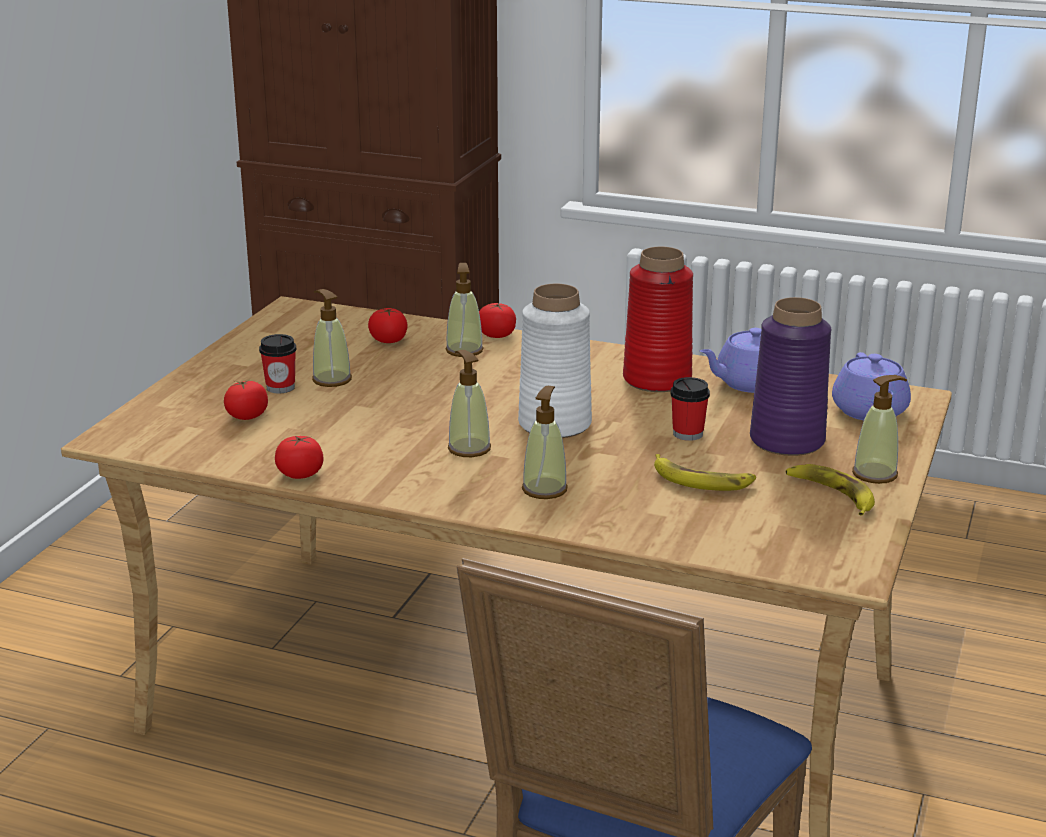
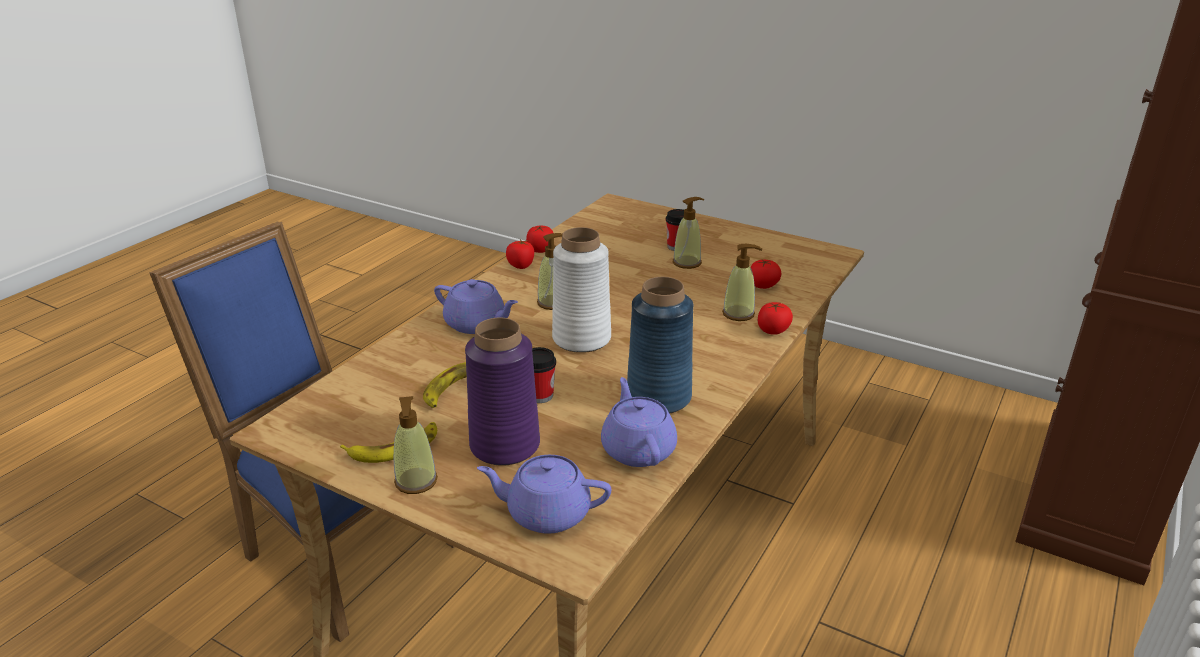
camera: 100 degrees right, 5 degrees up
(247, 416) = (632, 236): tomato -> tomato (521, 265)
(544, 489) = (476, 324): soap dispenser -> purple teapot
(657, 379) = (659, 397): red vase -> blue vase

